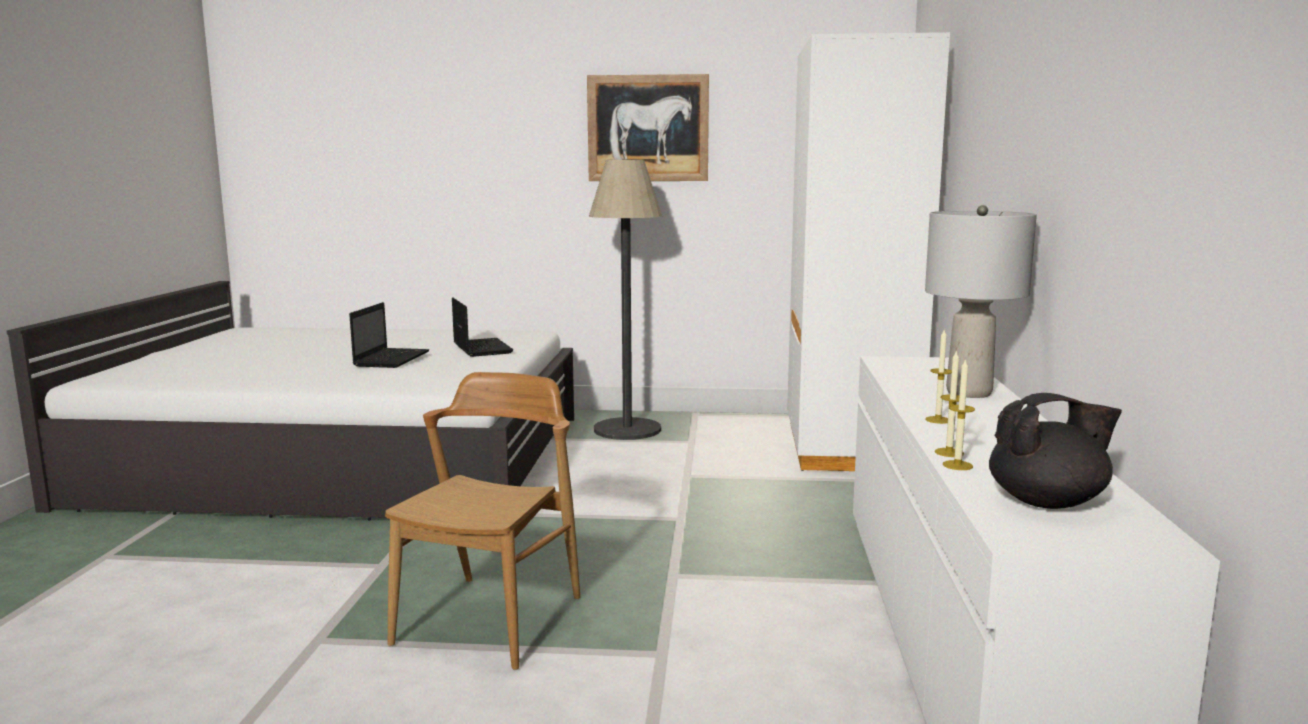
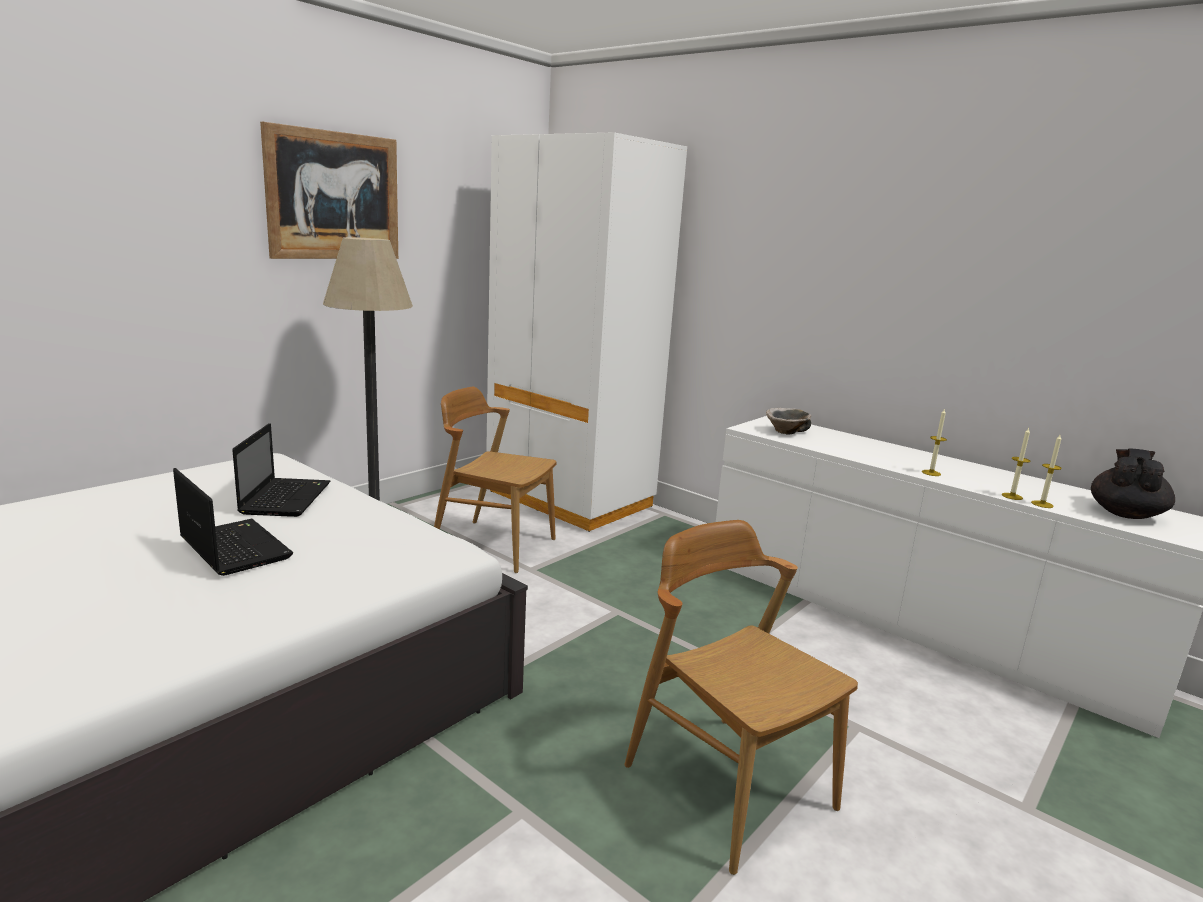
camera: 55 degrees left, 5 degrees up
(481, 348) = (286, 498): laptop -> laptop turned 75 degrees clockwise
(699, 454) = (493, 545): none -> brown chair
(915, 369) = (786, 432): none -> bowl
(968, 393) = (868, 446): grey table lamp -> none

